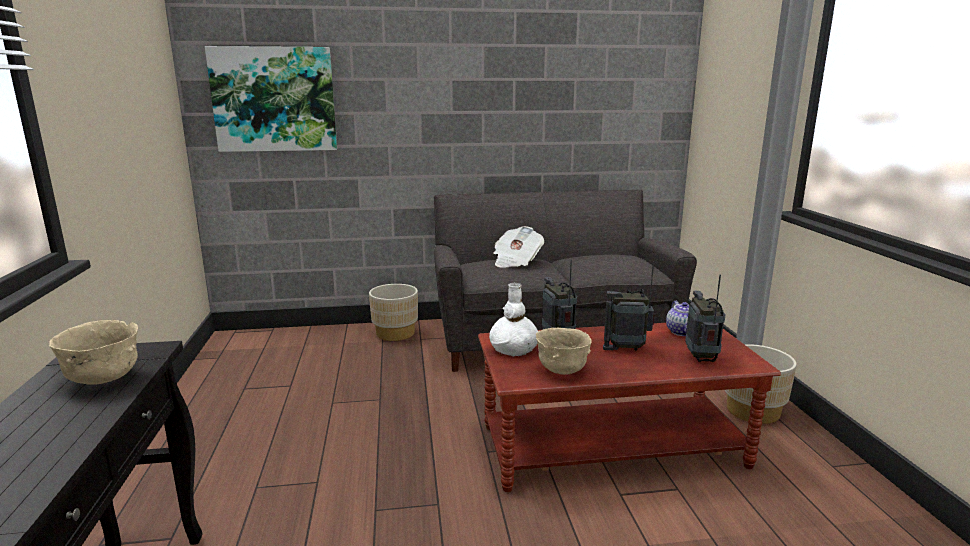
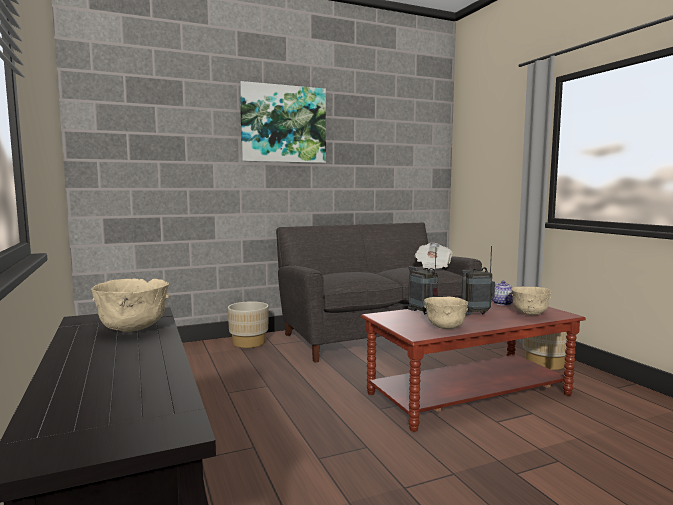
camera: 15 degrees left, 10 degrees down
(274, 99) = (148, 150): picture -> picture (283, 124)
(514, 348) = (397, 319): white vase -> none
(516, 261) = (353, 272): newspaper -> newspaper (432, 266)
(701, 358) = (529, 314): radio -> beige bowl

